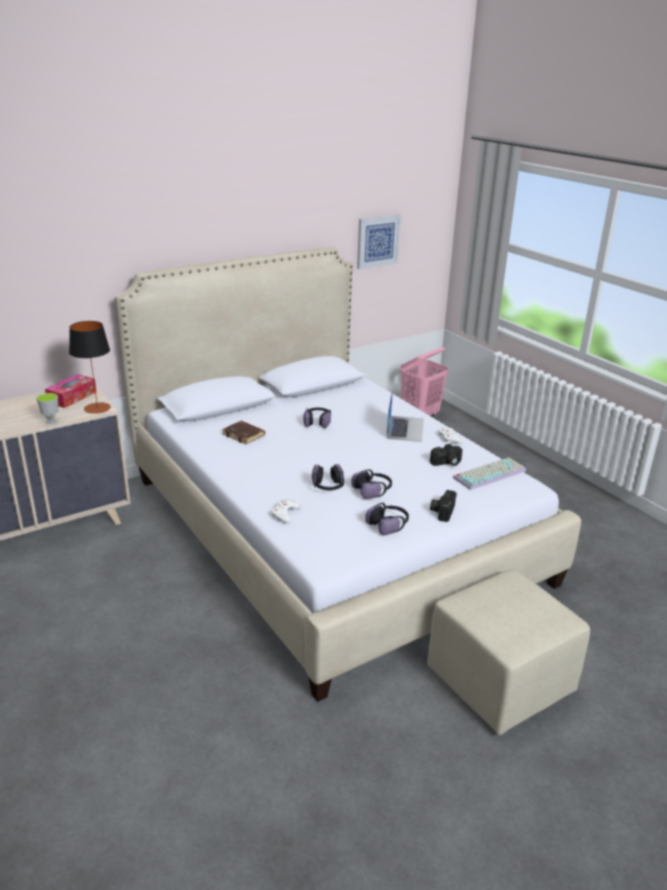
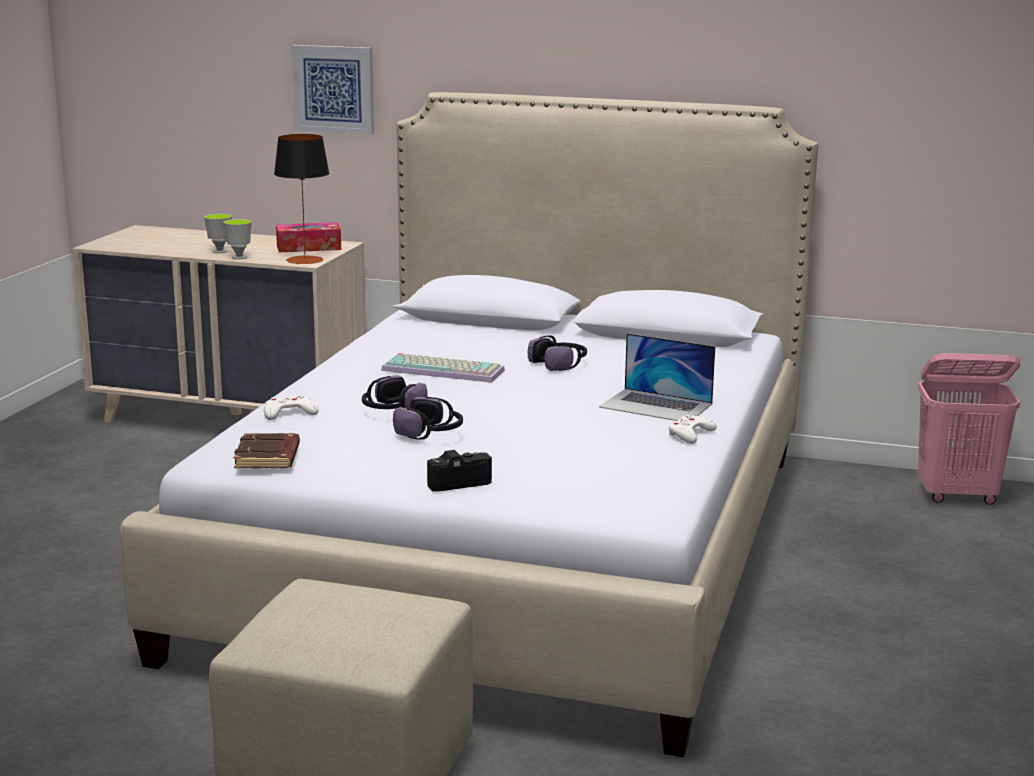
camera: 50 degrees right, 10 degrees down
(24, 421) = (220, 251): none -> cup
(244, 435) = (441, 347): brown book -> brown book (268, 458)
(378, 241) = (901, 117): picture -> picture (333, 89)
(388, 525) = (359, 464): headphones -> none
(405, 428) = (656, 405): laptop -> laptop turned 60 degrees clockwise
(447, 463) = (606, 451): camera -> none
(489, 473) = (632, 481): keyboard -> keyboard (445, 370)

